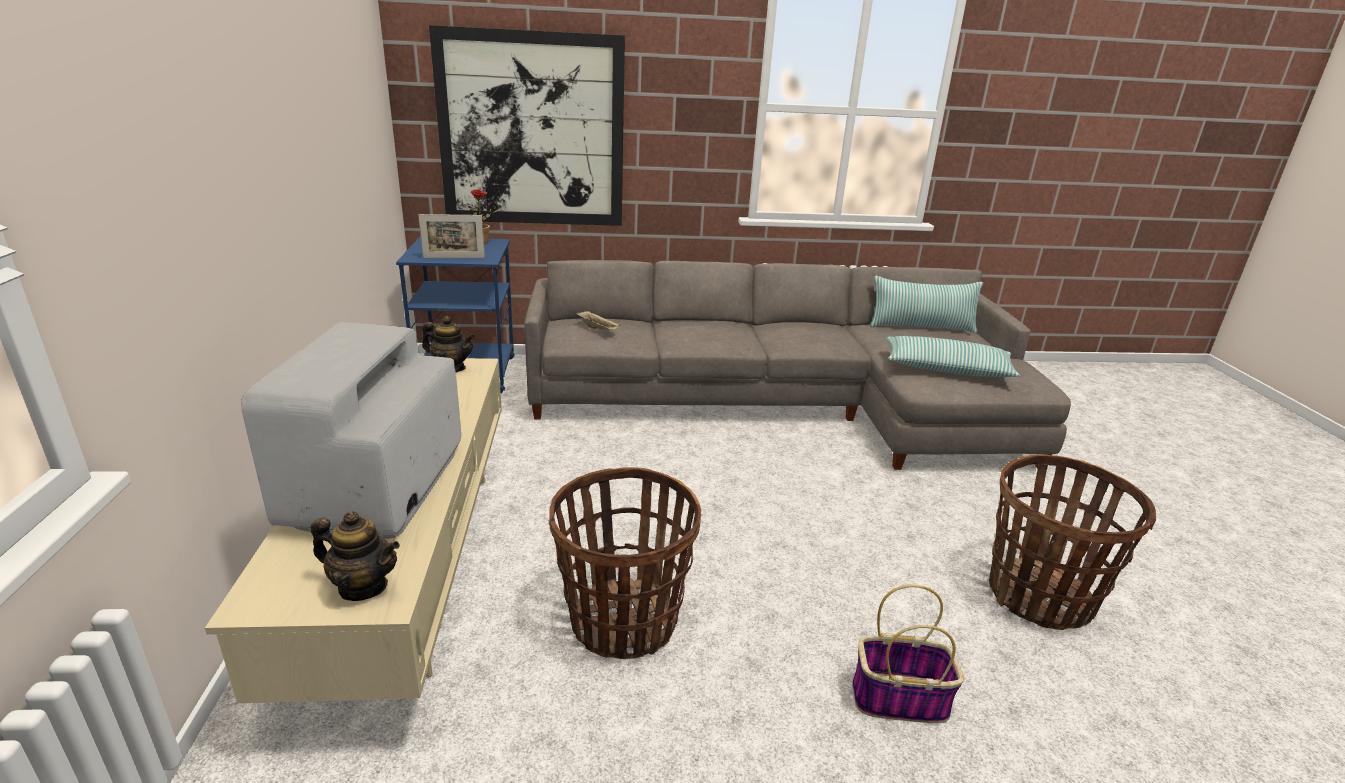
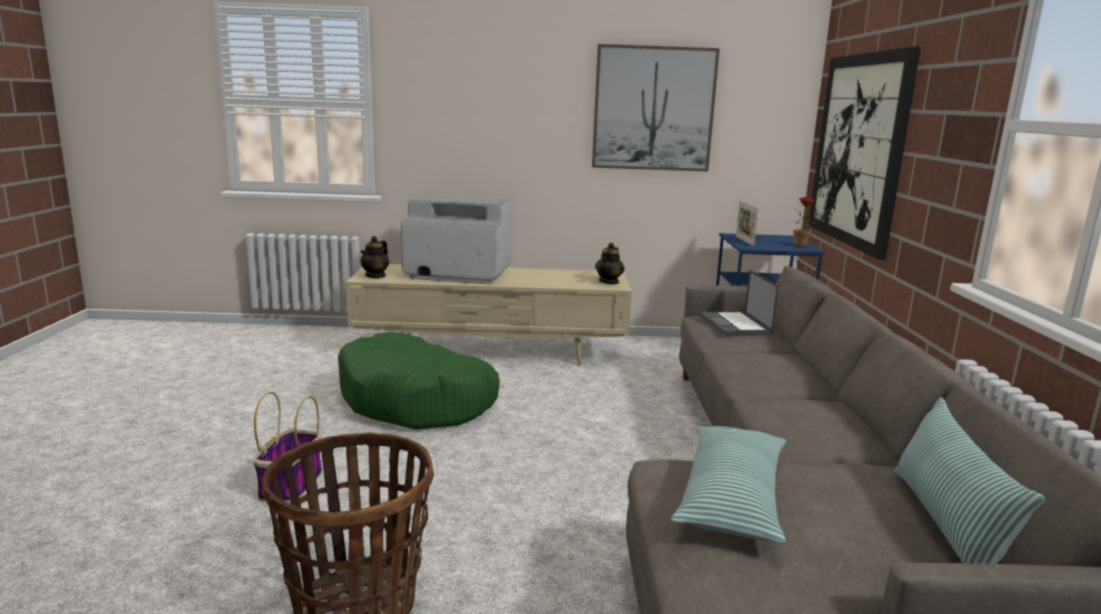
camera: 95 degrees right, 10 degrees down
(323, 111) = (653, 109): none -> picture
(599, 329) = (735, 324): beige tray -> laptop
(623, 622) = (416, 401): basket -> green dog bed

